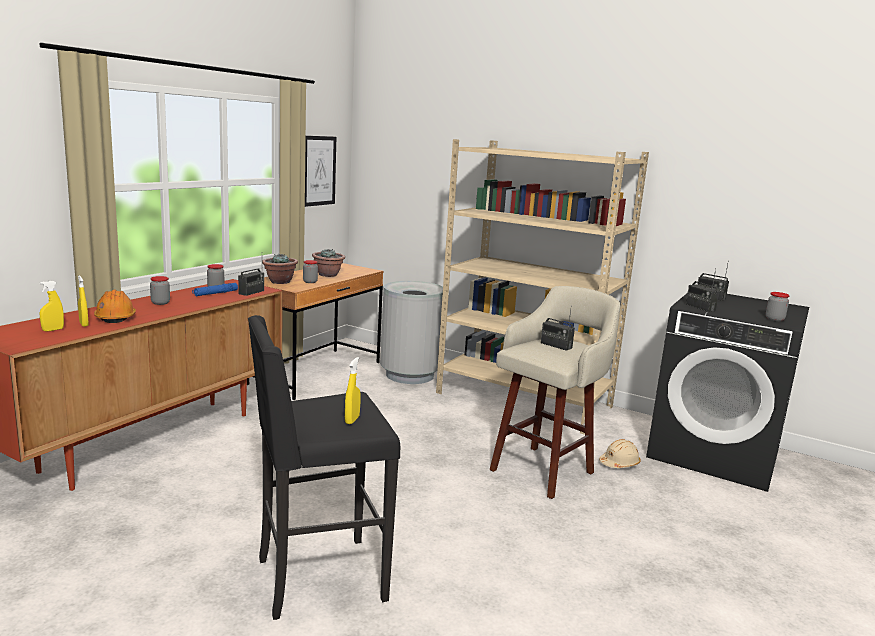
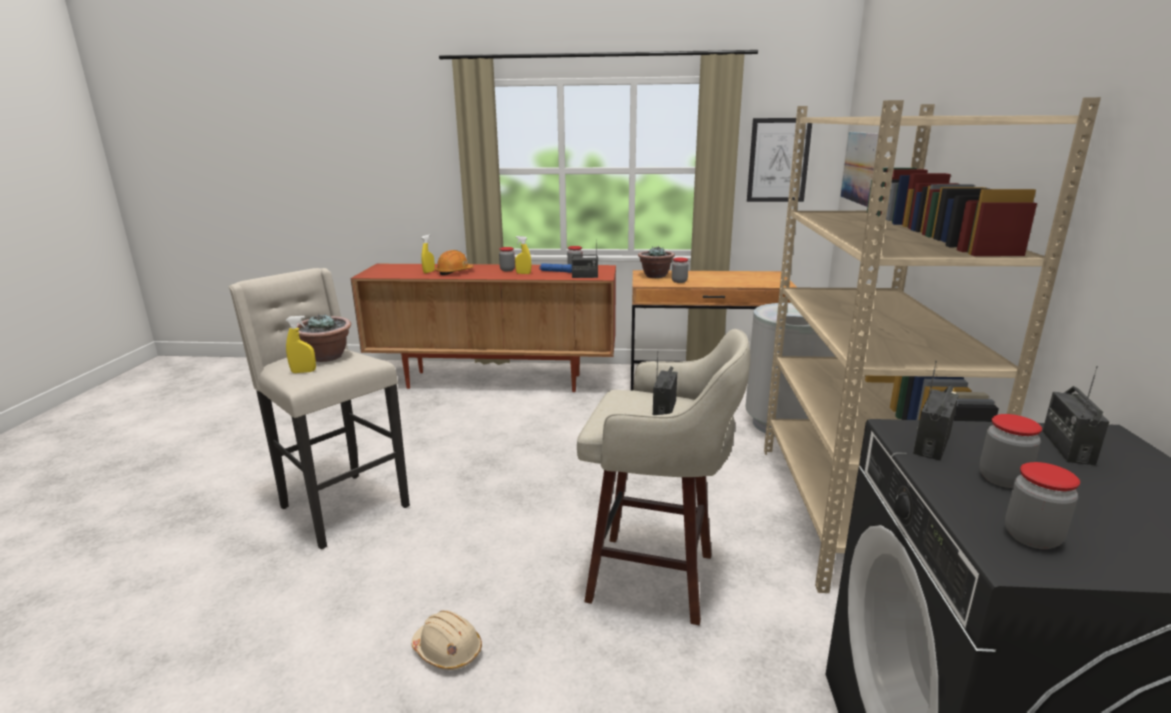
camera: 65 degrees right, 5 degrees up
(53, 330) = (408, 271): yellow spray bottle -> yellow spray bottle (523, 273)
(317, 579) = (341, 507): black stool -> beige stool
(328, 275) = (720, 279): potted plant -> potted plant (327, 357)
(392, 177) = (862, 168): none -> picture
(619, 463) = (762, 648): beige hard hat -> beige hard hat (447, 650)
(733, 310) = (1002, 479): none -> jar

